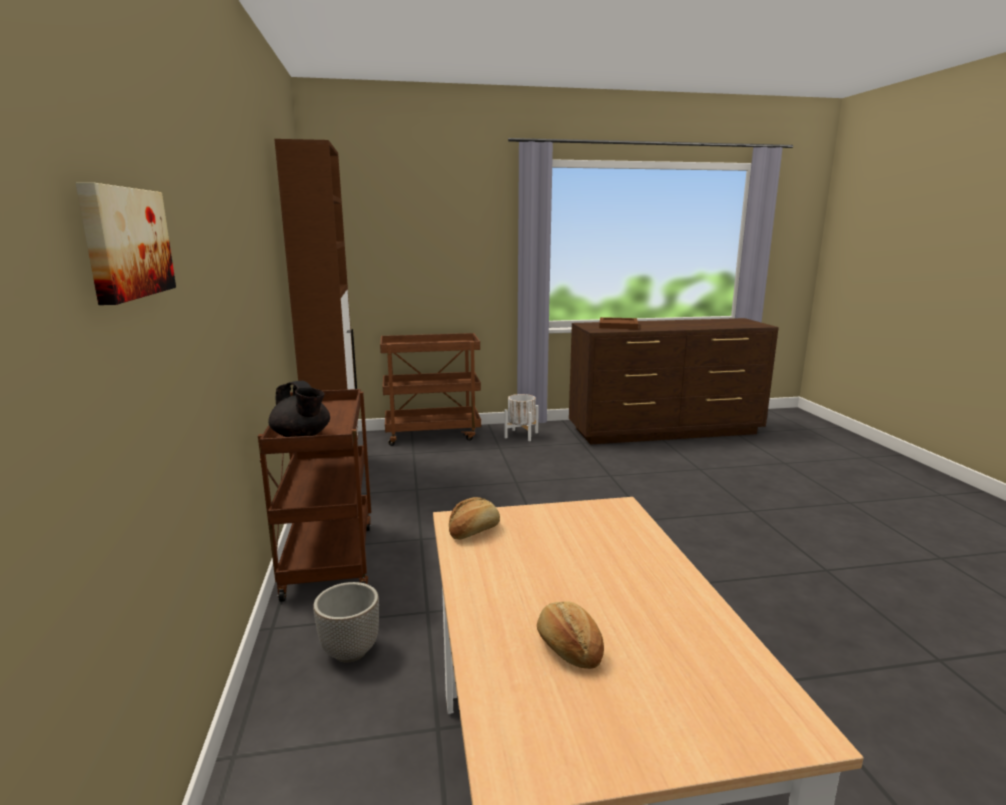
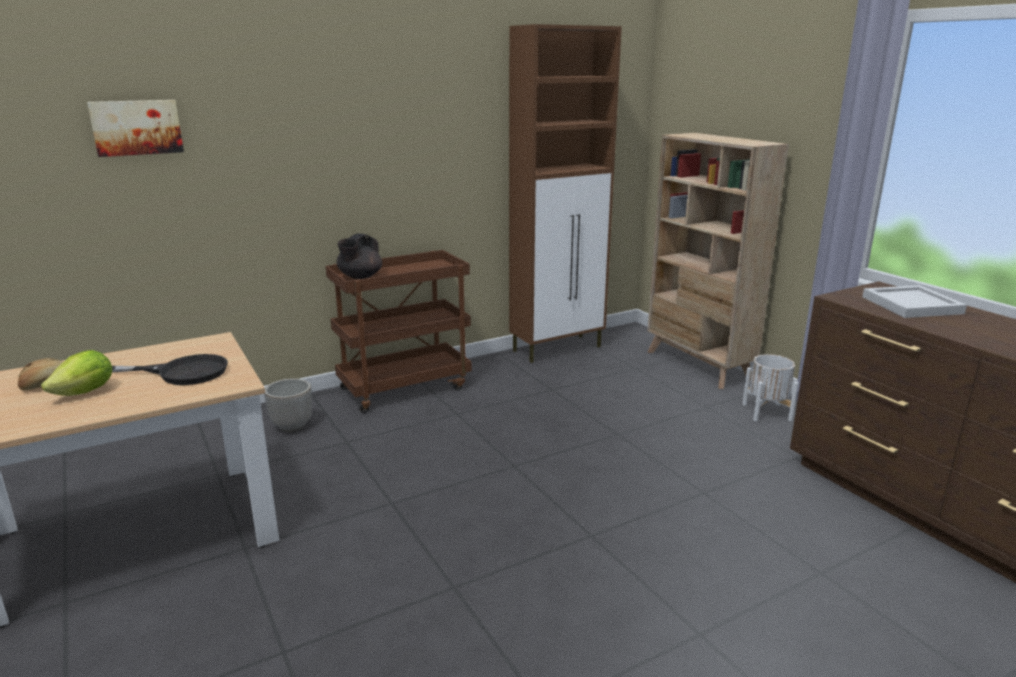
camera: 70 degrees right, 5 degrees up
(433, 434) = (698, 365): brown cart -> beige bookcase
(473, 531) = (198, 345): bread -> none
(570, 540) = (181, 372): none -> black frying pan
(614, 606) = (85, 392): none -> lettuce
(618, 325) = (911, 305): brown tray -> white tray

